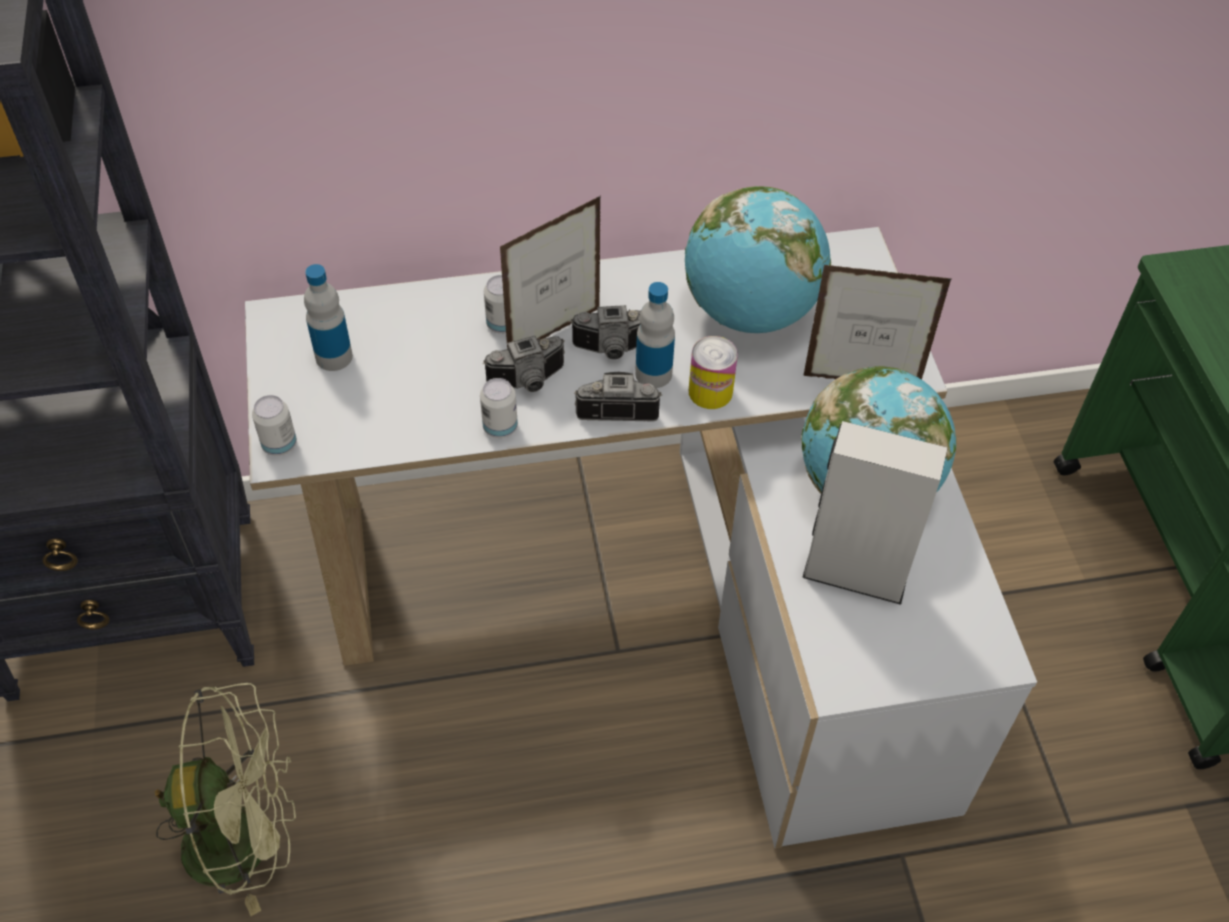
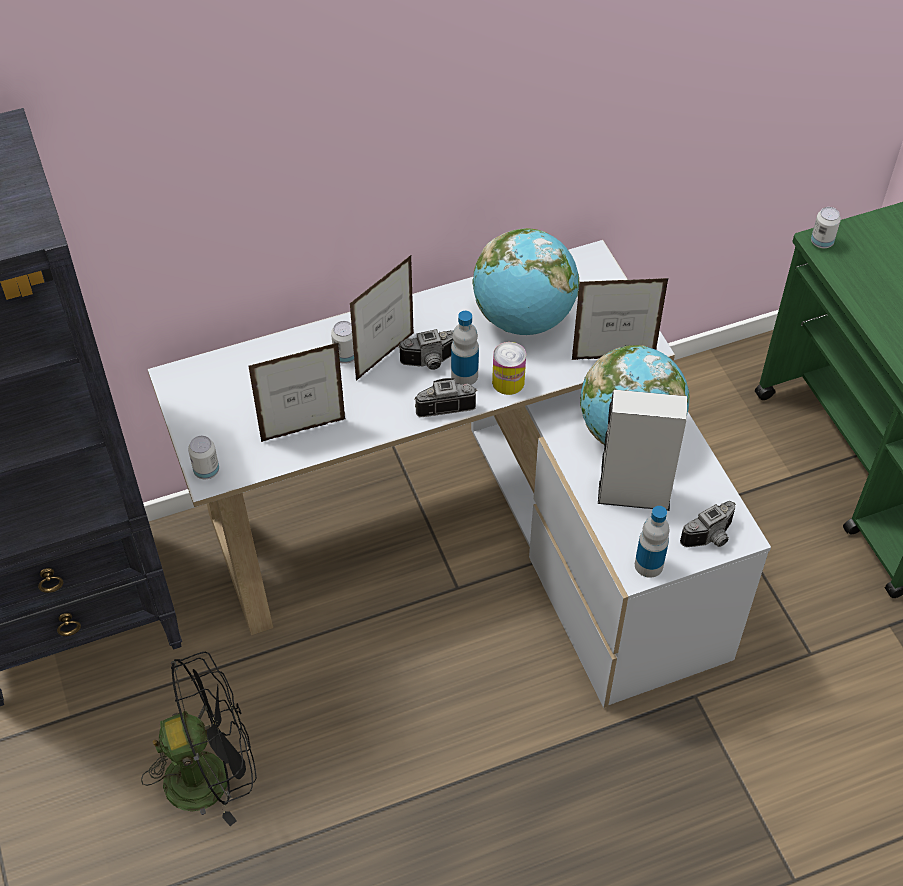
camera: 10 degrees left, 0 degrees up
(246, 839) = (211, 773): green fan -> black fan
(334, 357) = (227, 400): bottle -> bottle (648, 565)
(421, 412) = (303, 430): none -> picture frame
(500, 427) = (363, 432): can -> can (821, 242)
(529, 382) = (376, 396): camera -> camera (711, 538)

